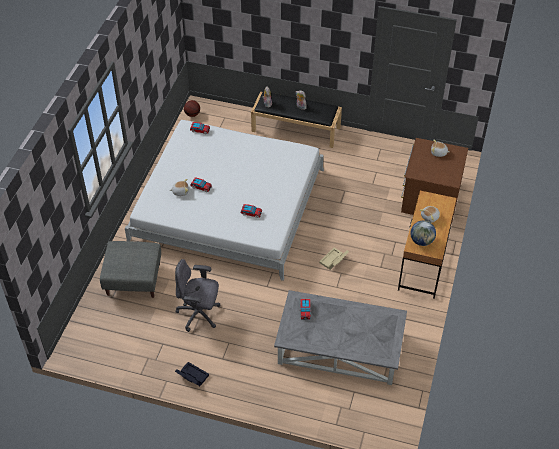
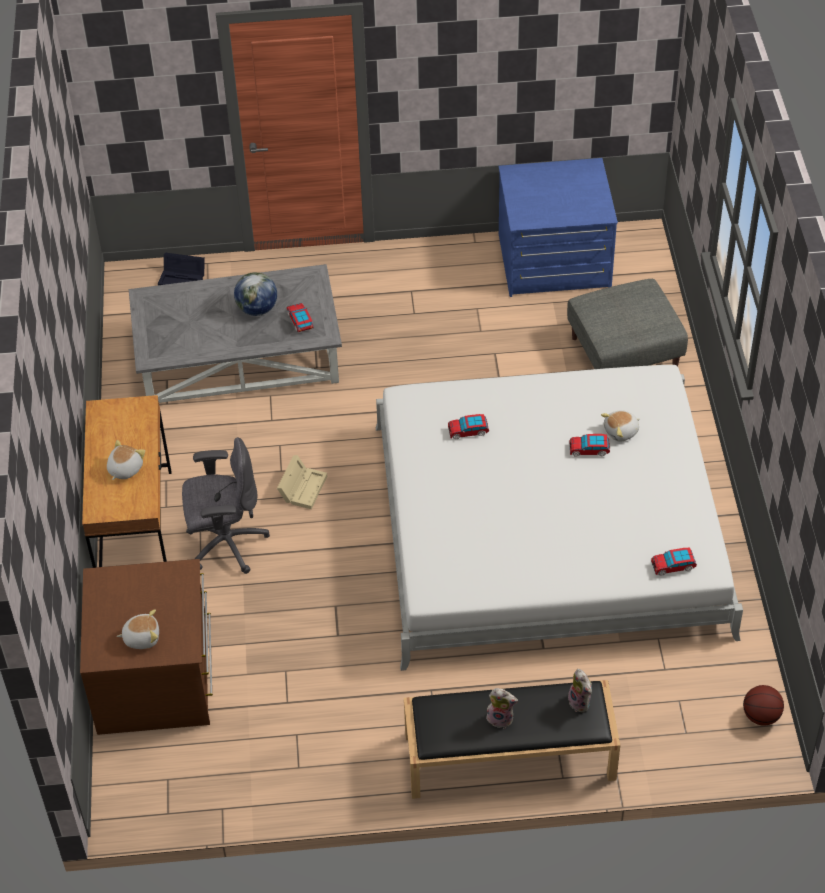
camera: 160 degrees right, 0 degrees up
(130, 349) = (554, 262): none -> blue dresser
(191, 376) = (443, 257): black storage box -> black storage box (183, 278)
(199, 314) = (483, 336): grey office chair -> grey office chair (225, 544)
(421, 241) = (129, 420): globe -> globe (257, 309)

